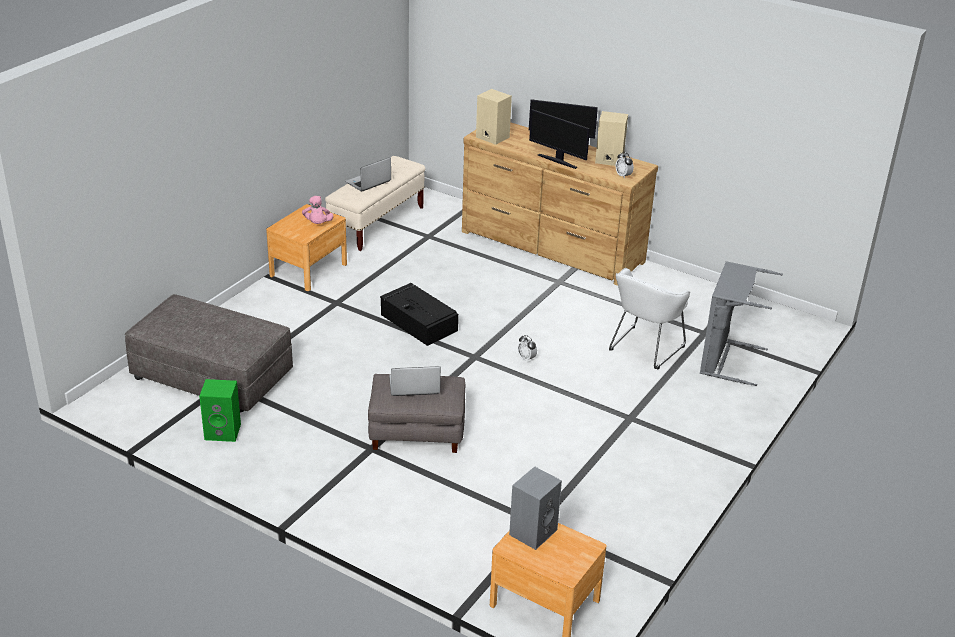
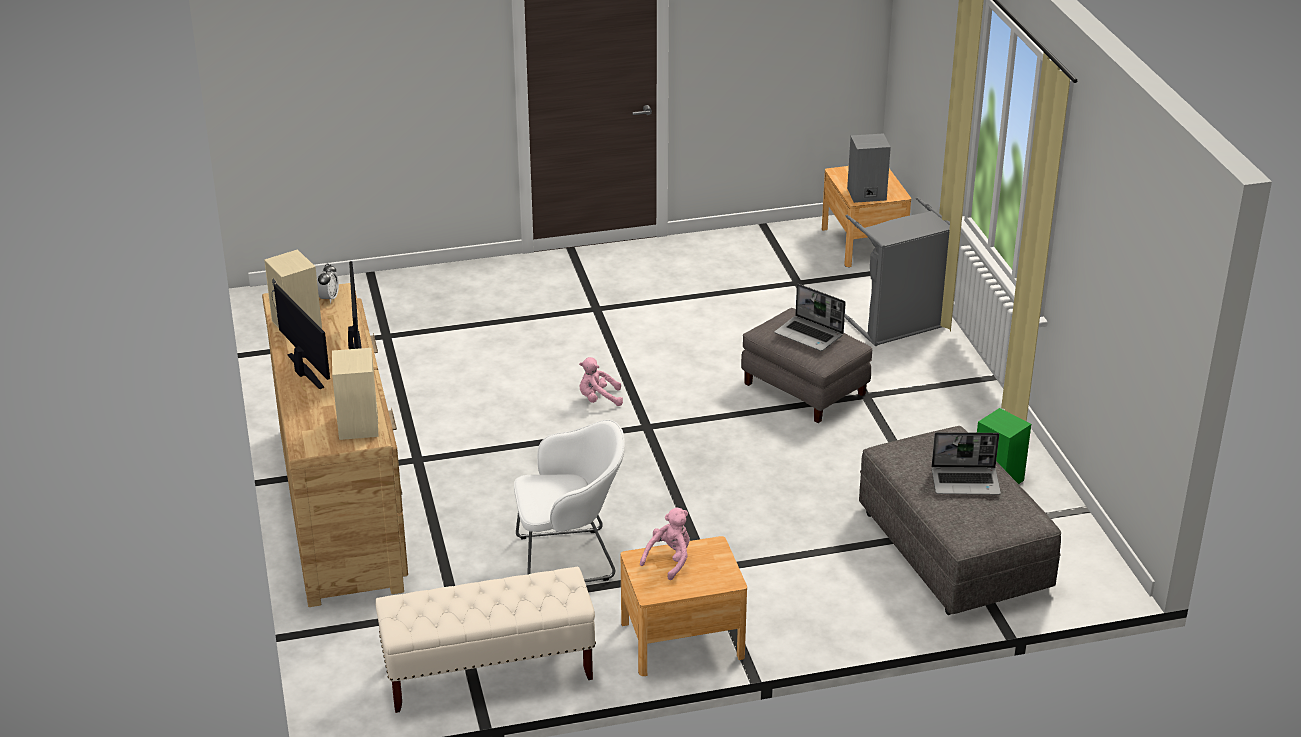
camera: 135 degrees left, 0 degrees up
(368, 182) = (505, 600): laptop -> laptop (966, 482)
(418, 322) = (648, 494): black storage box -> none
(526, 358) = (598, 399): alarm clock -> pink plush toy
(643, 349) = (473, 351): white armchair -> white armchair (570, 558)
(724, 360) = (421, 307): grey laundry basket -> grey laundry basket (898, 325)

